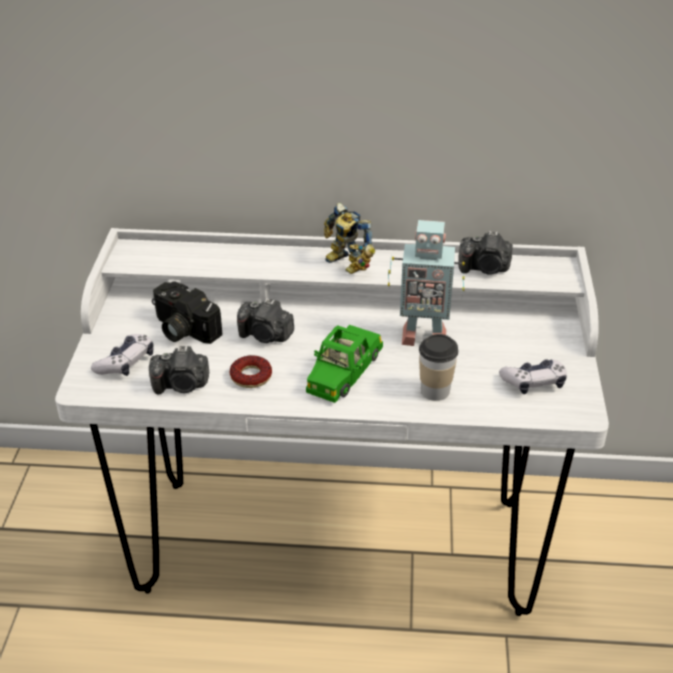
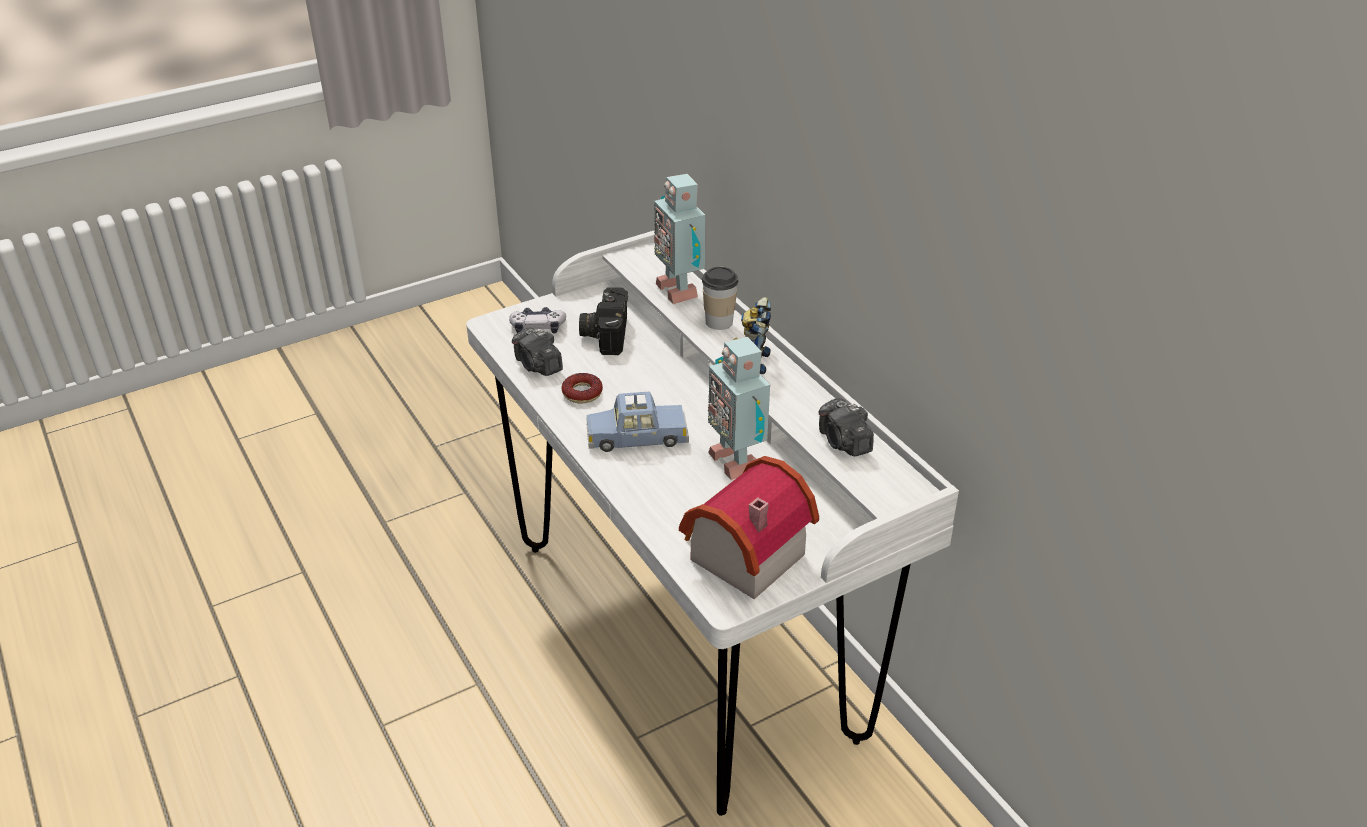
camera: 55 degrees right, 0 degrees up
(207, 256) = (679, 289): none -> toy robot
(266, 335) = (641, 376): camera -> none
(343, 372) = (637, 437): green toy car -> blue toy car
(435, 391) = (665, 499): cup -> cup (719, 322)
(534, 382) = (740, 555): game controller -> toy house

